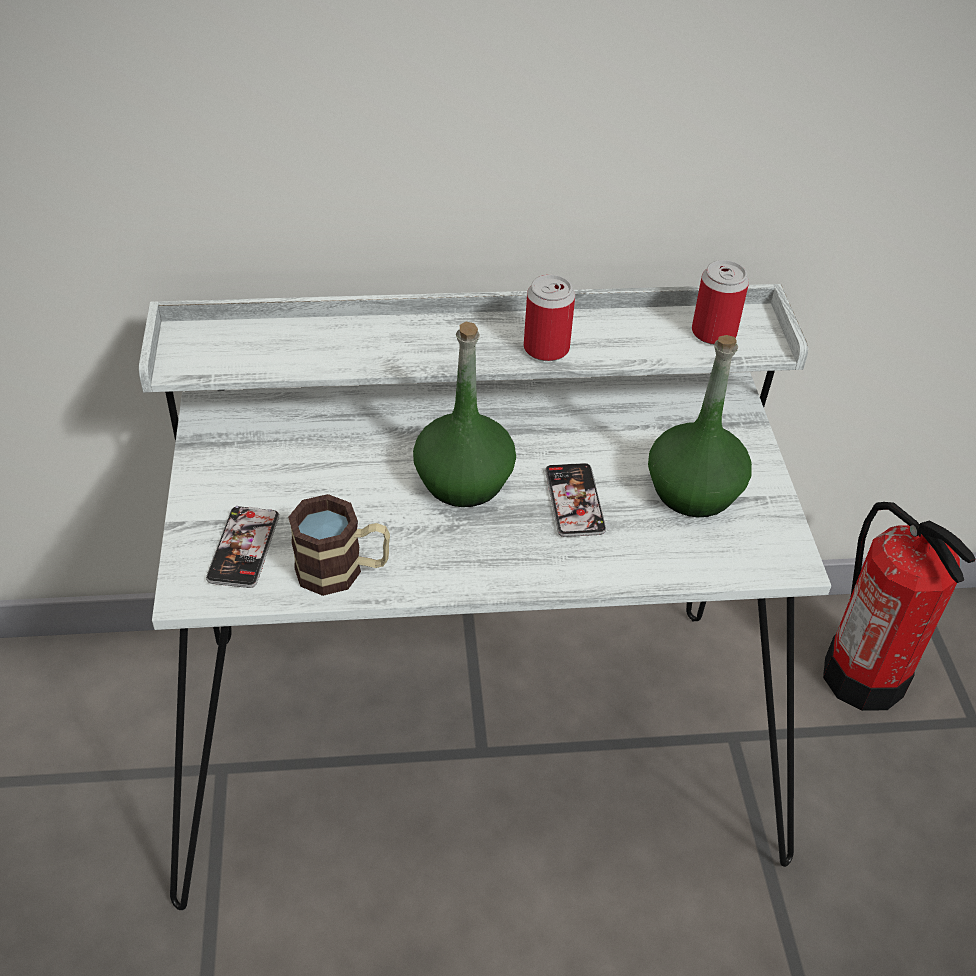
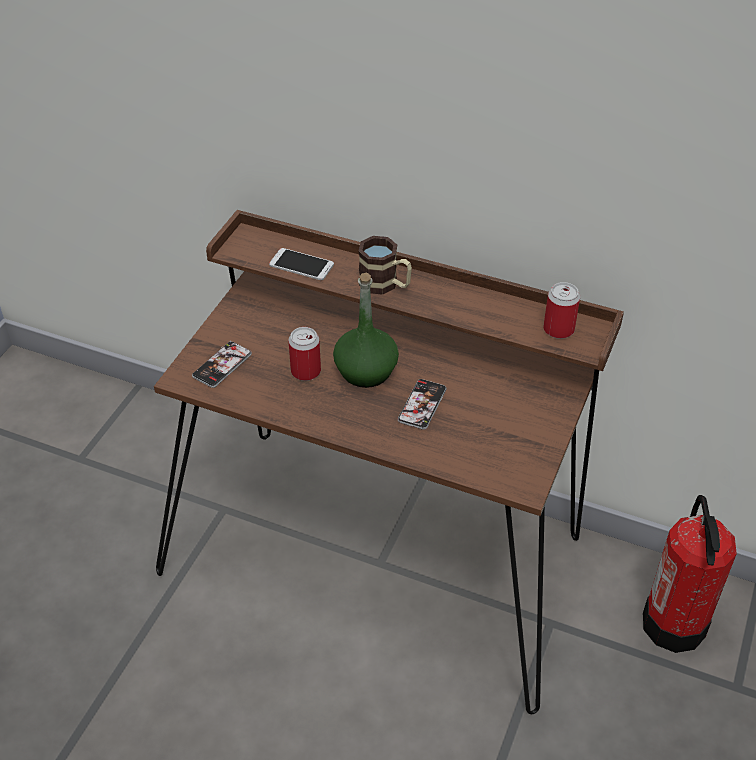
camera: 30 degrees right, 0 degrees up
(300, 354) = (301, 265): none -> phone
(342, 570) = (265, 396): mug -> mug (385, 285)
(474, 737) = (381, 552): white desk -> brown desk
(546, 348) = (444, 306): can -> can (306, 371)
(693, 491) = (499, 425): green bottle -> none

